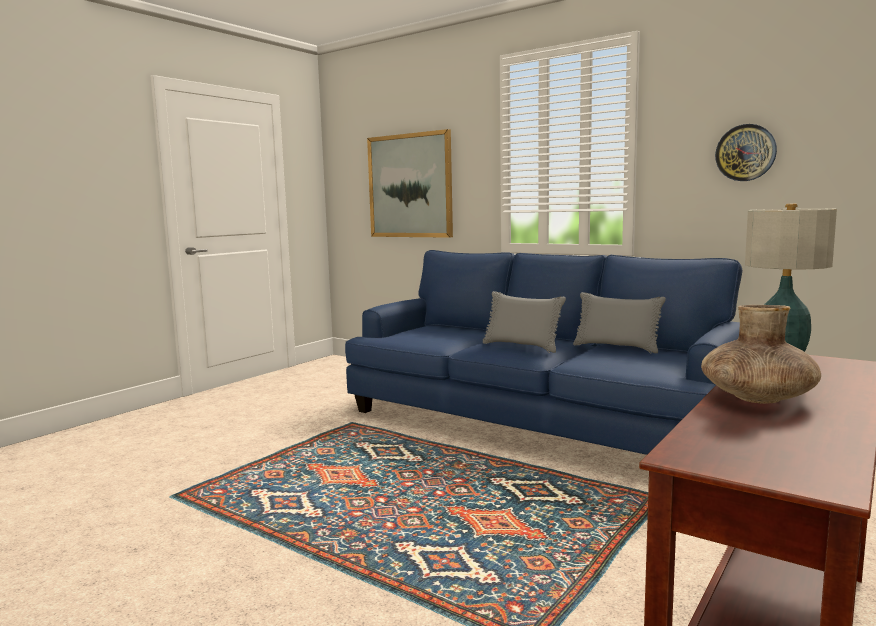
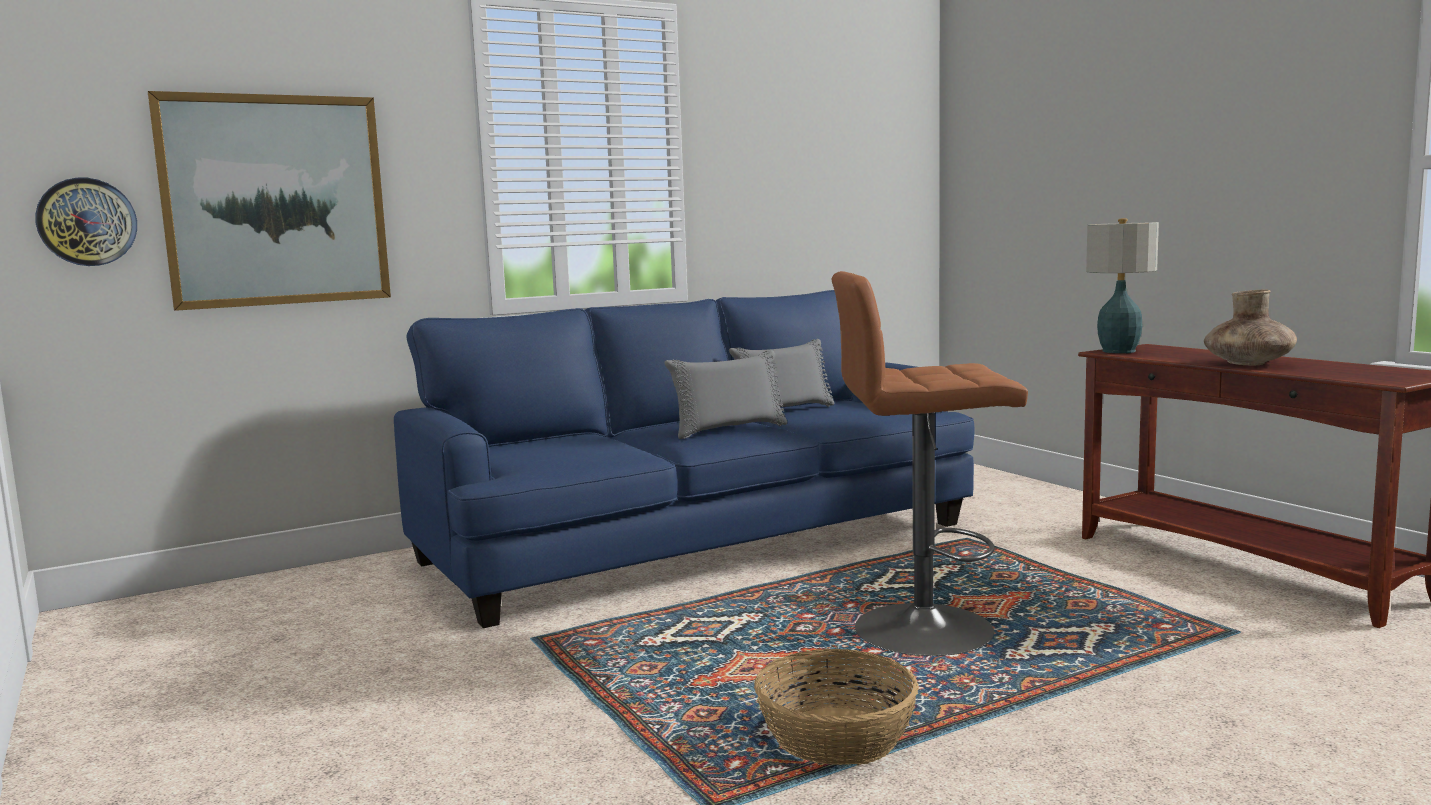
camera: 65 degrees left, 0 degrees up
(256, 509) = (835, 737): none -> basket
(433, 509) = (921, 629): none -> brown stool
(745, 153) = (793, 173): wall clock -> wall clock (87, 222)

